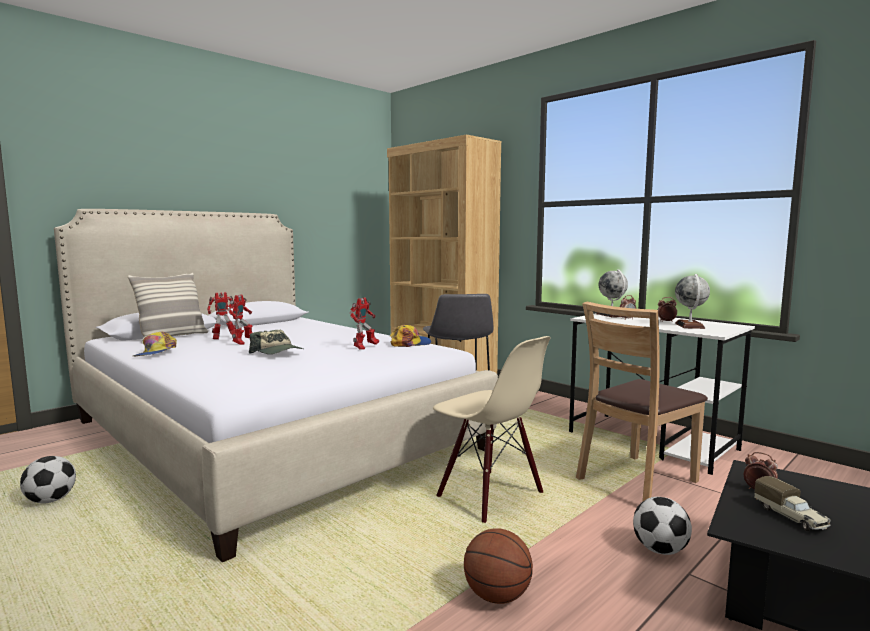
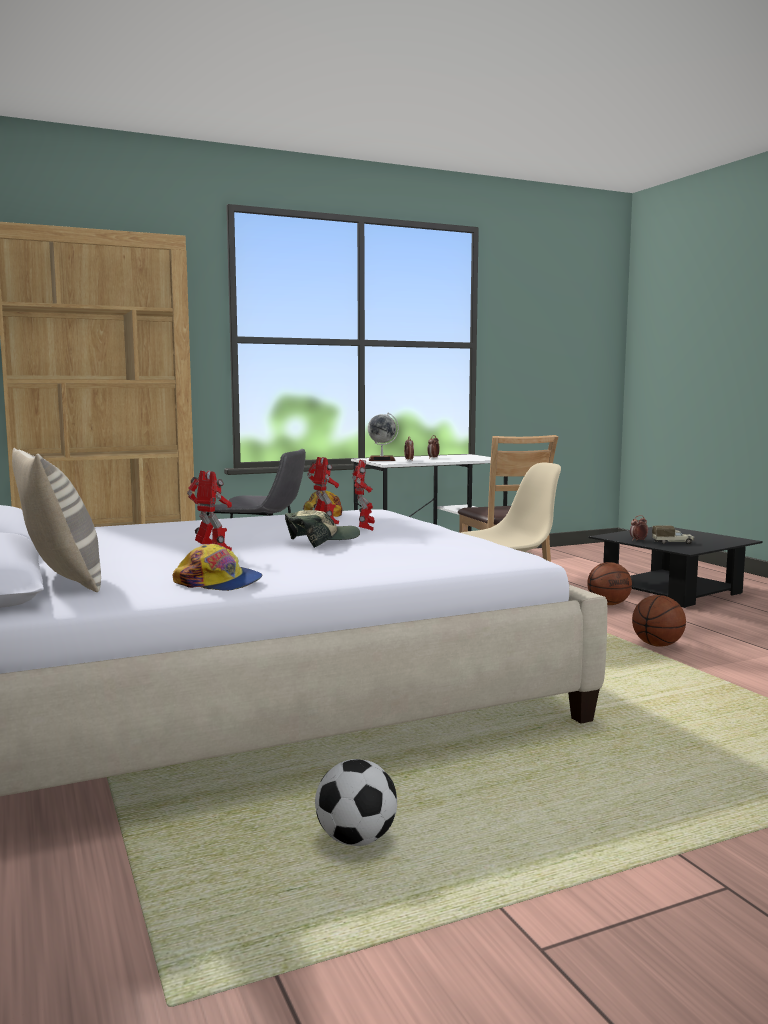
camera: 70 degrees left, 0 degrees up
(223, 338) = (138, 560): toy robot -> toy robot (365, 529)
(660, 550) = (608, 604): football -> basketball
(690, 326) = (458, 458): globe -> none

